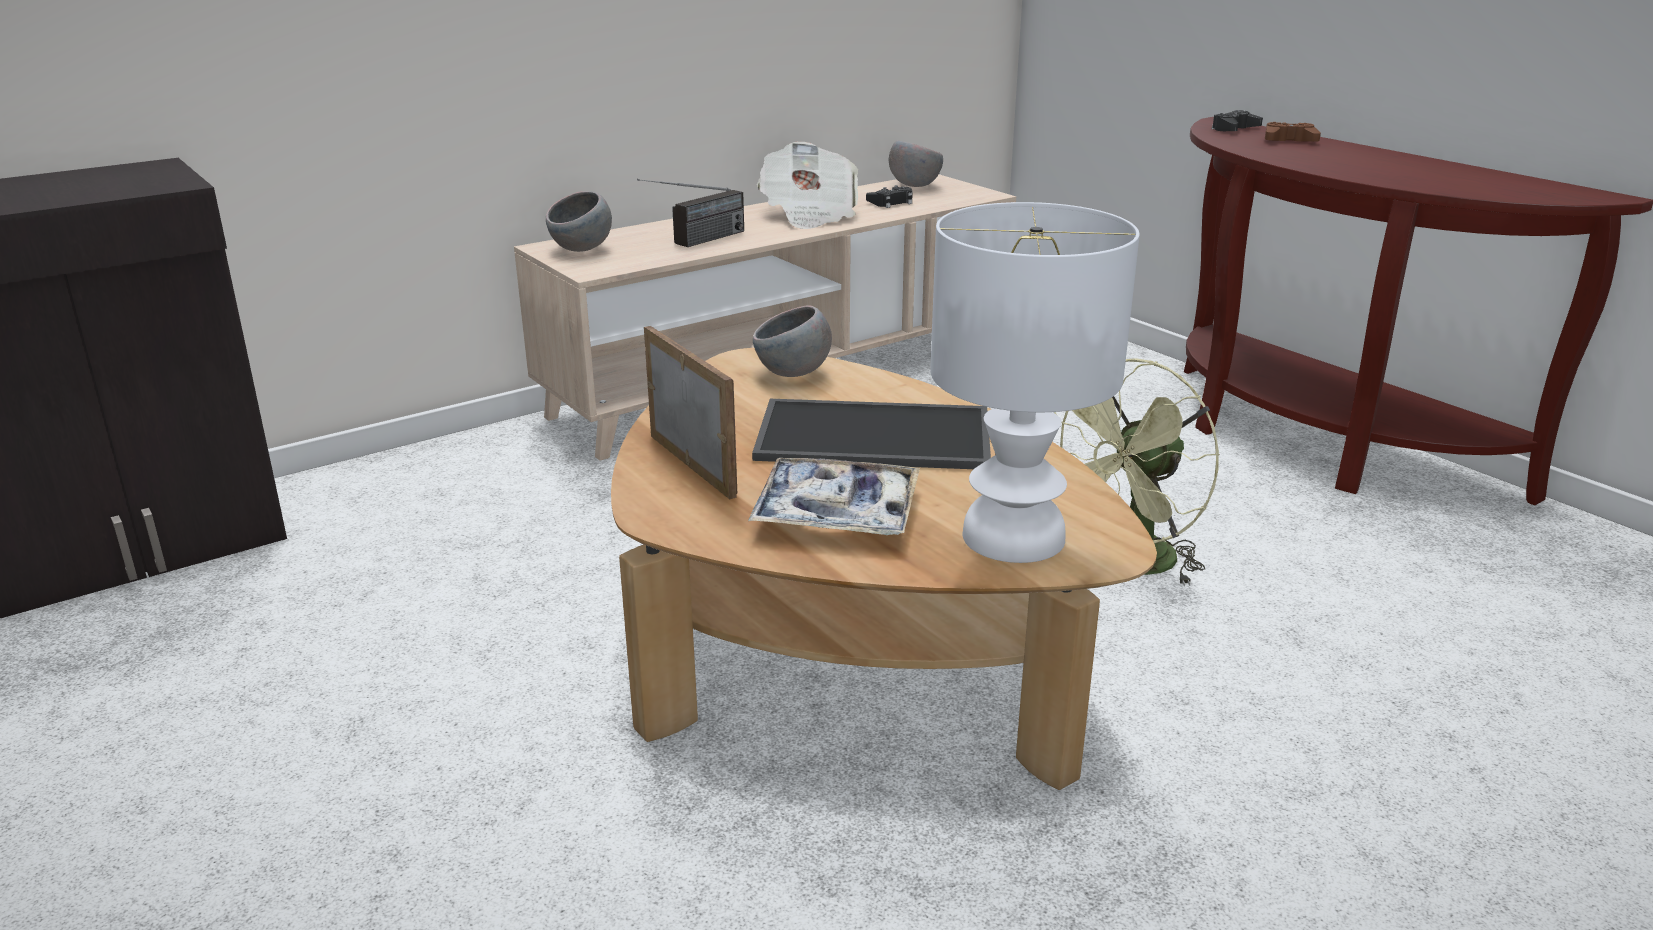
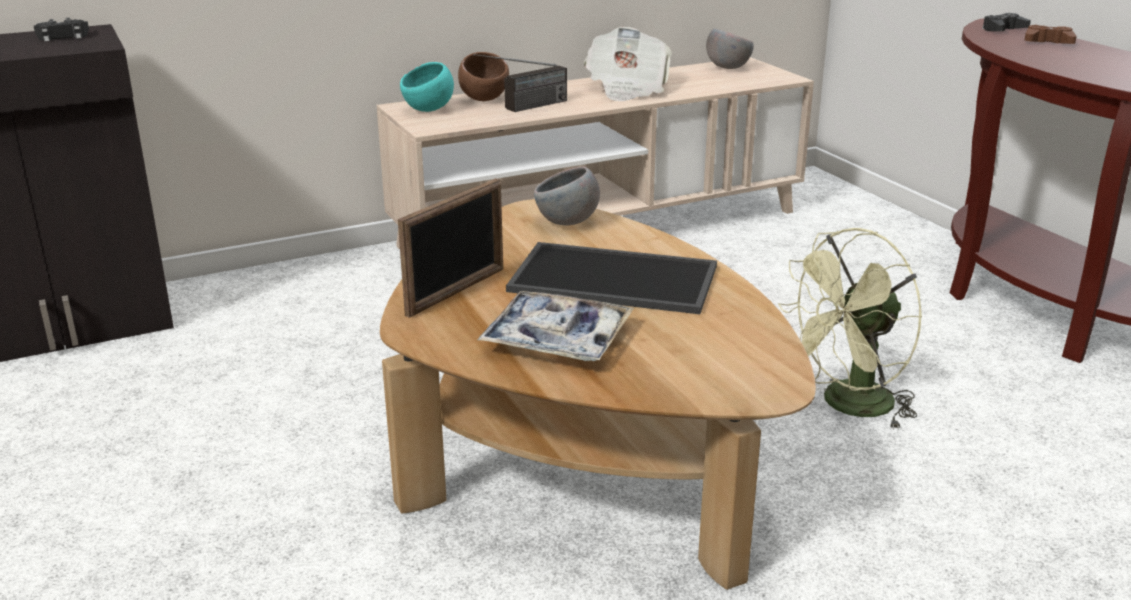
camera: 10 degrees right, 0 degrees up
(582, 250) = (429, 110): grey bowl -> turquoise bowl
(644, 234) = (484, 99): none -> brown bowl
(692, 465) = (457, 292): picture frame -> picture frame turned 60 degrees clockwise
(891, 202) = (701, 81): black game controller -> black game controller (63, 36)
(1014, 538) = (696, 373): white table lamp -> none

